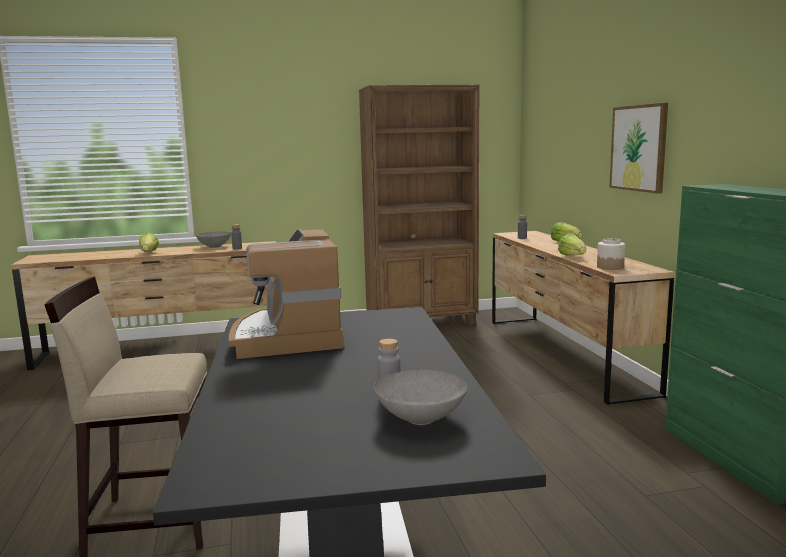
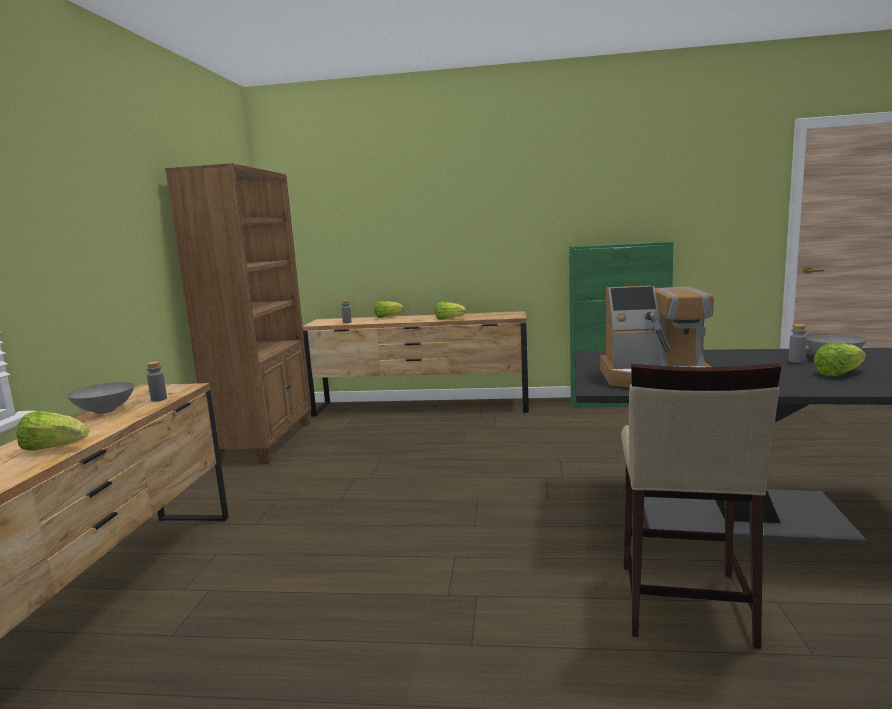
camera: 70 degrees left, 0 degrees up
(310, 414) = (838, 373): none -> lettuce
(610, 267) = (497, 316): jar -> none
(639, 148) = (469, 230): picture -> none

